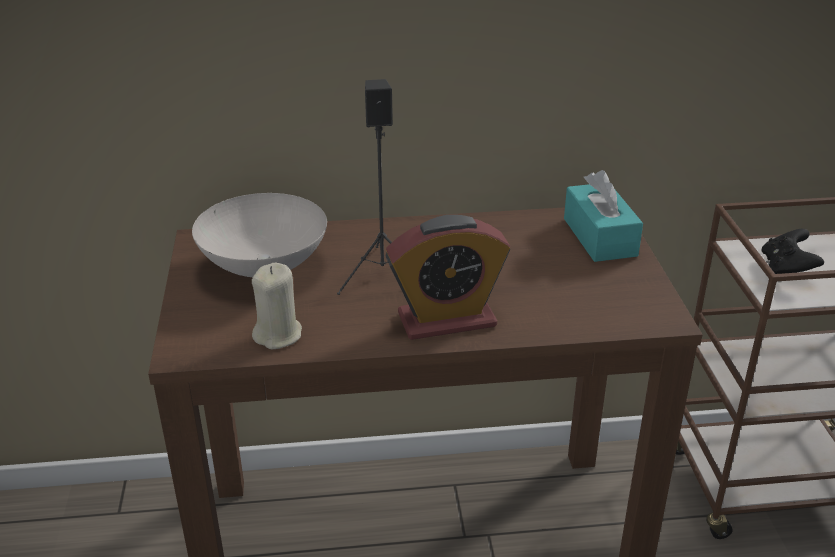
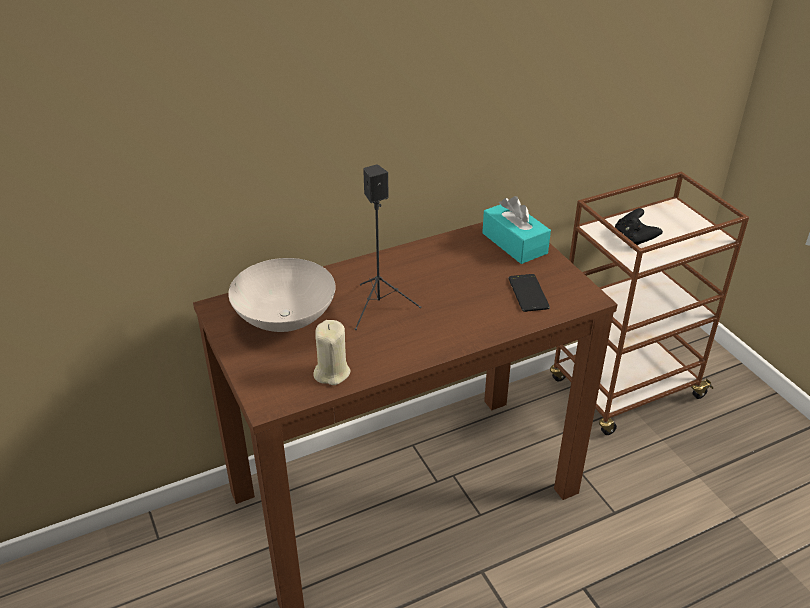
camera: 20 degrees left, 5 degrees up
(446, 320) = (445, 332): alarm clock -> none
(583, 297) = (528, 293): none -> phone

